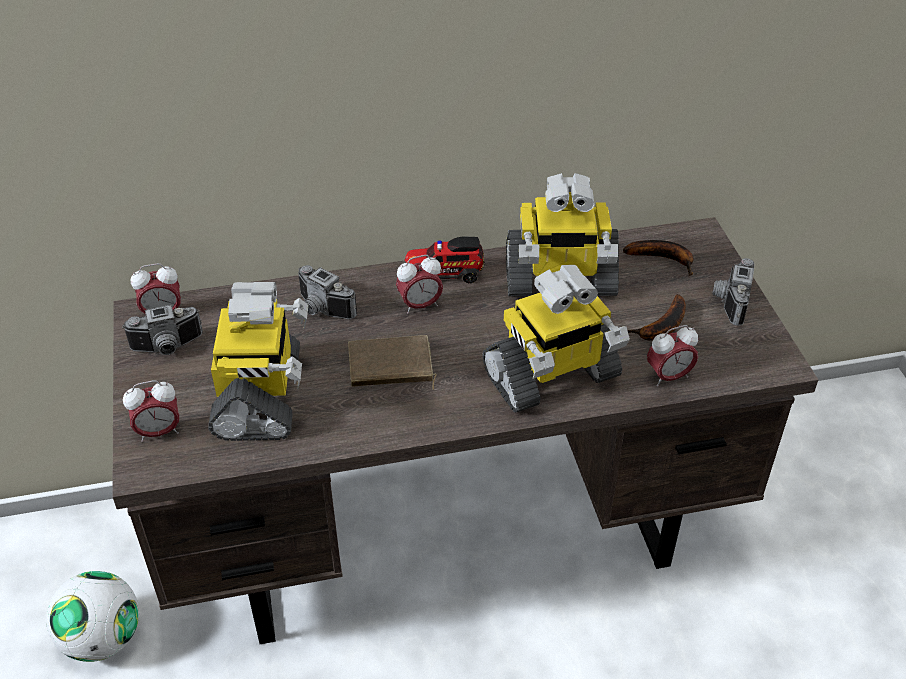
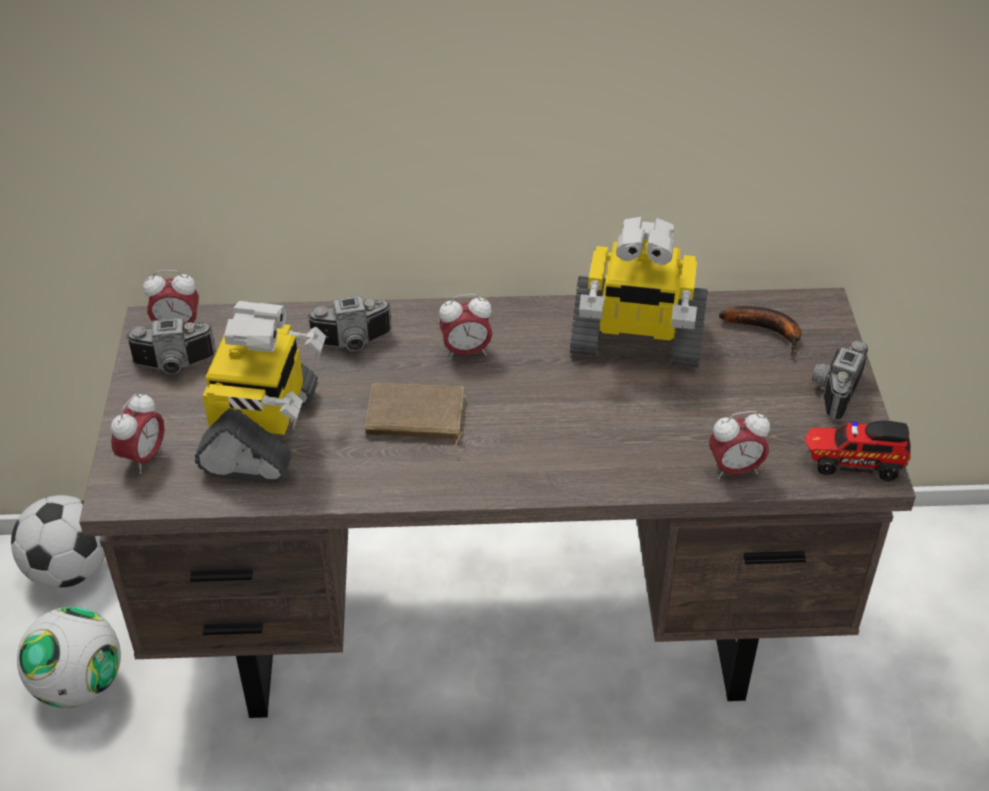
camera: 10 degrees right, 0 degrees up
(74, 539) = (69, 570): none -> football
(159, 432) = (144, 458): alarm clock -> alarm clock turned 60 degrees counterclockwise
(321, 310) = (353, 344): camera -> camera turned 60 degrees counterclockwise
(444, 273) = (503, 318): toy truck -> toy truck (852, 462)
(551, 376) = (597, 452): toy robot -> none
(660, 327) = (741, 411): banana -> none

